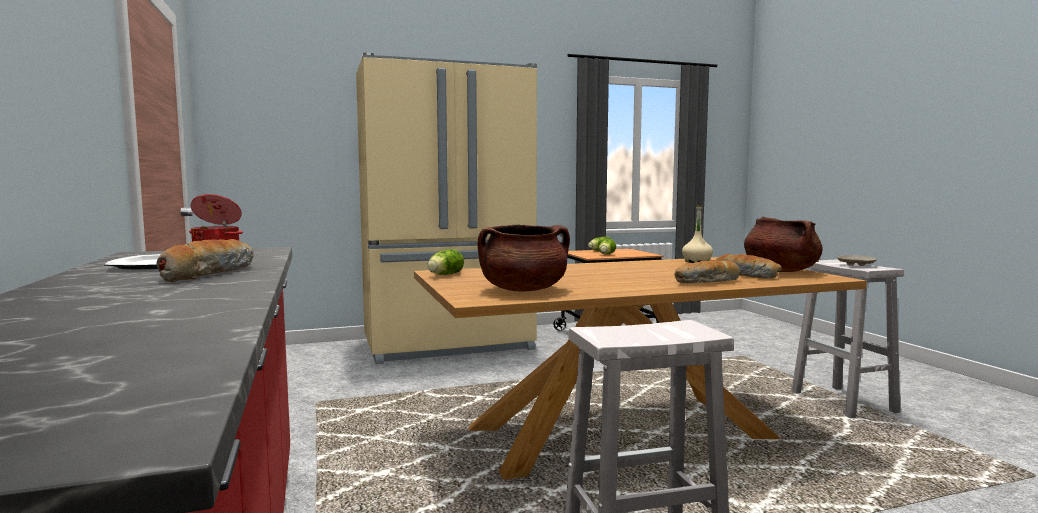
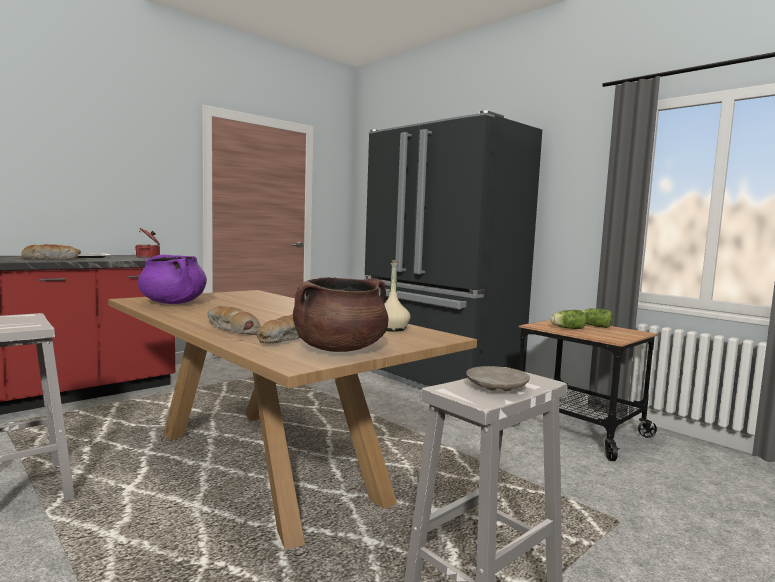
camera: 65 degrees right, 0 degrees up
(444, 275) = (237, 293): lettuce -> none
(449, 345) = (436, 380): beige fridge -> black fridge
(523, 290) = (173, 303): brown cooking pot -> purple cooking pot

